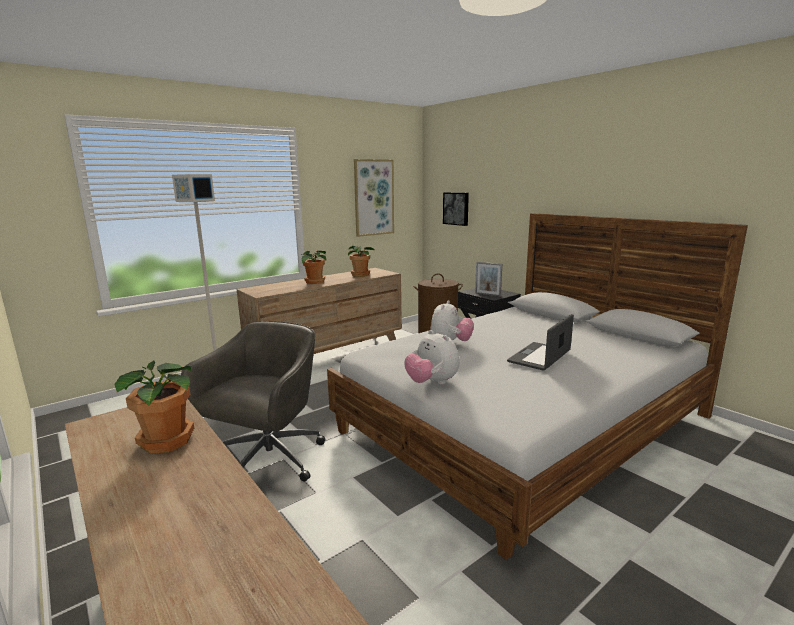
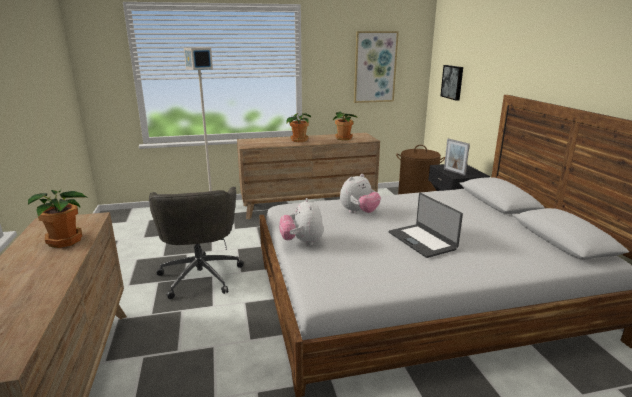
camera: 25 degrees right, 5 degrees up
(267, 461) = (201, 275): grey office chair -> grey office chair turned 120 degrees clockwise
(540, 357) = (422, 240): laptop -> laptop turned 90 degrees counterclockwise

